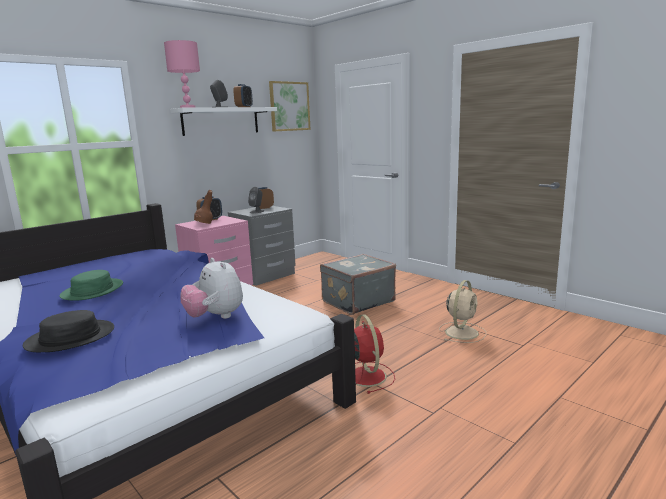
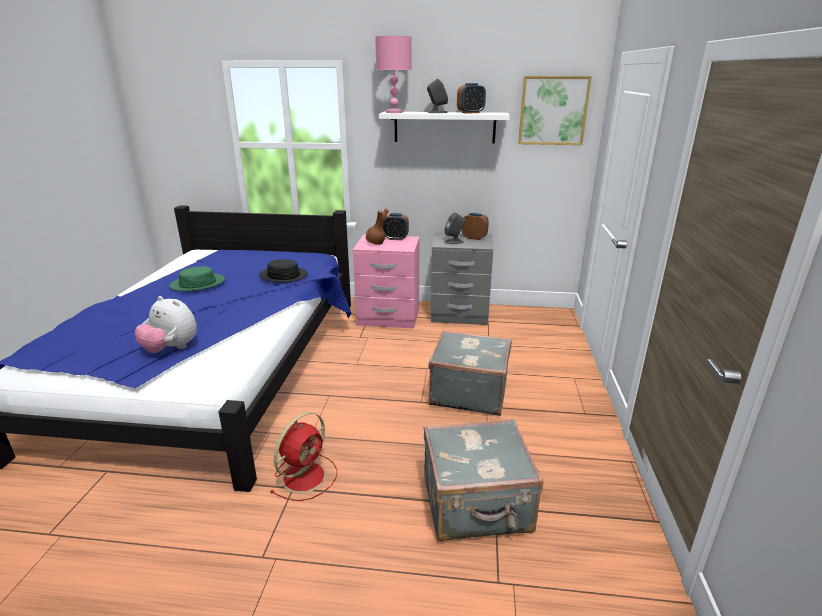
camera: 50 degrees right, 10 degrees up
(70, 338) = (103, 320): black hat -> black hat (283, 275)
(215, 317) = (171, 349): plush toy -> plush toy turned 75 degrees counterclockwise
(462, 332) = (477, 506): beige fan -> grey suitcase

